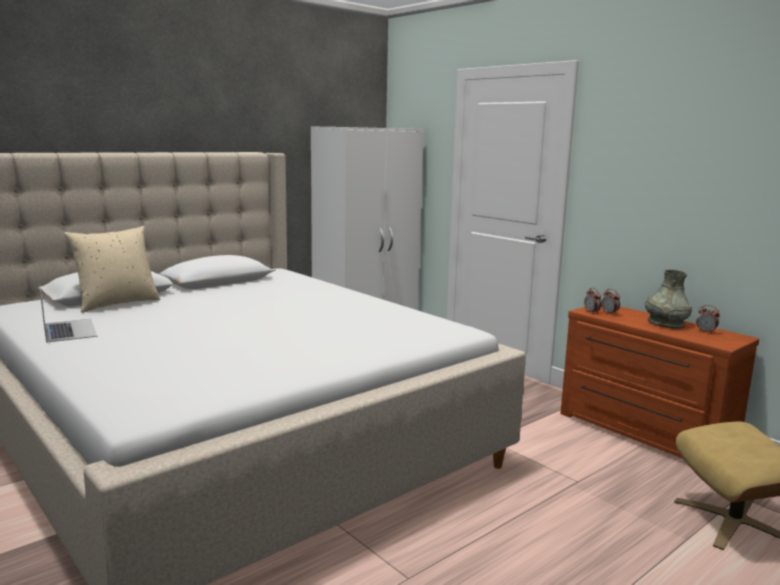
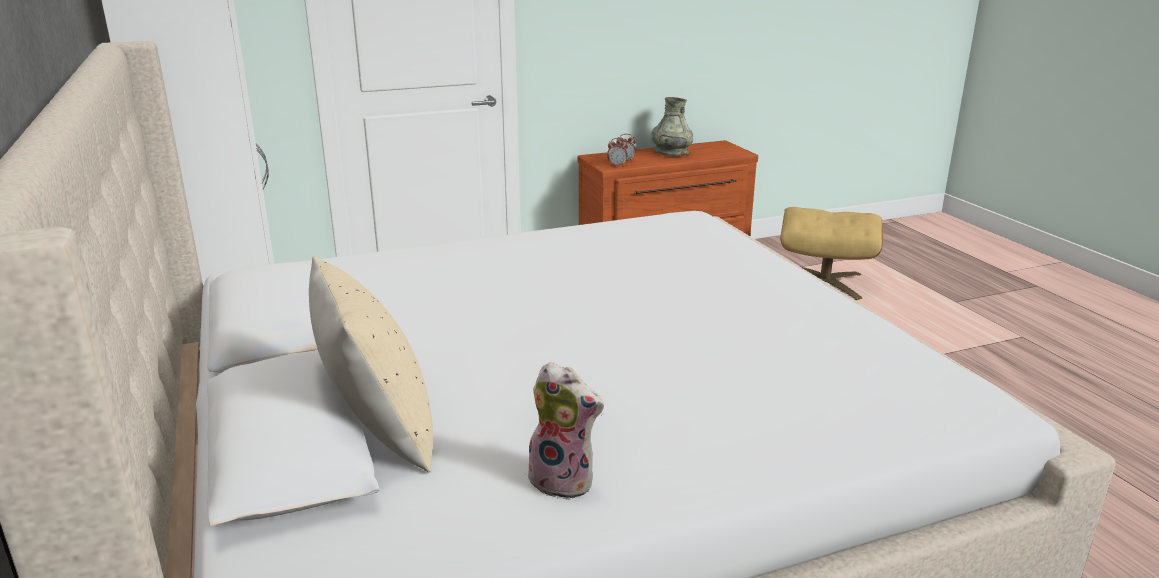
camera: 70 degrees left, 10 degrees up
(69, 330) = (565, 480): laptop -> plush toy
(706, 332) = (703, 148): alarm clock -> none

